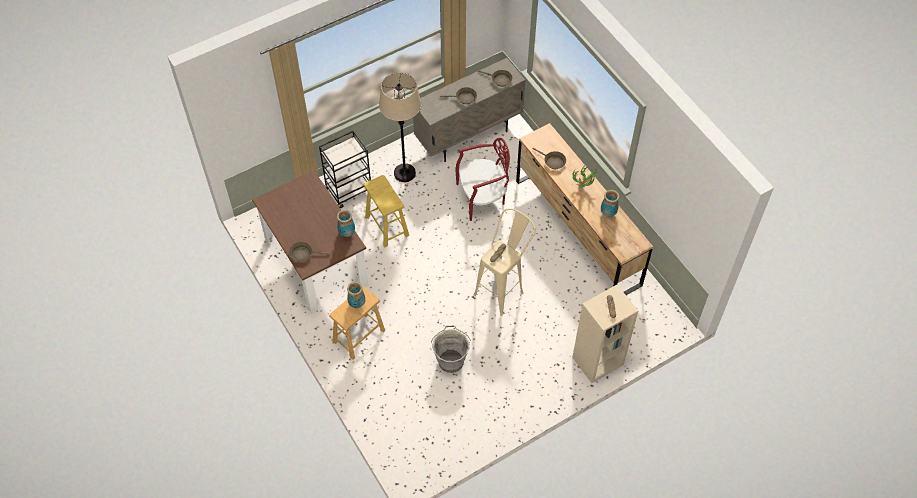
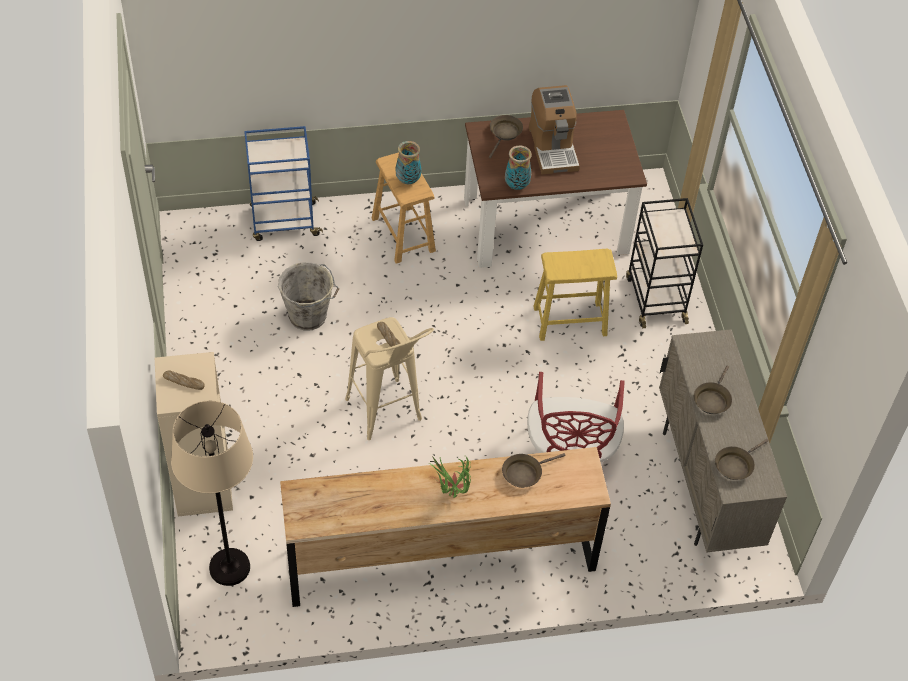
camera: 110 degrees right, 5 degrees down
(304, 224) = (553, 148): none -> coffee machine
(380, 410) = (283, 222): none -> blue cart
(404, 173) = (661, 374): beige floor lamp -> beige floor lamp (229, 567)
(608, 213) = (383, 506): vase -> none

